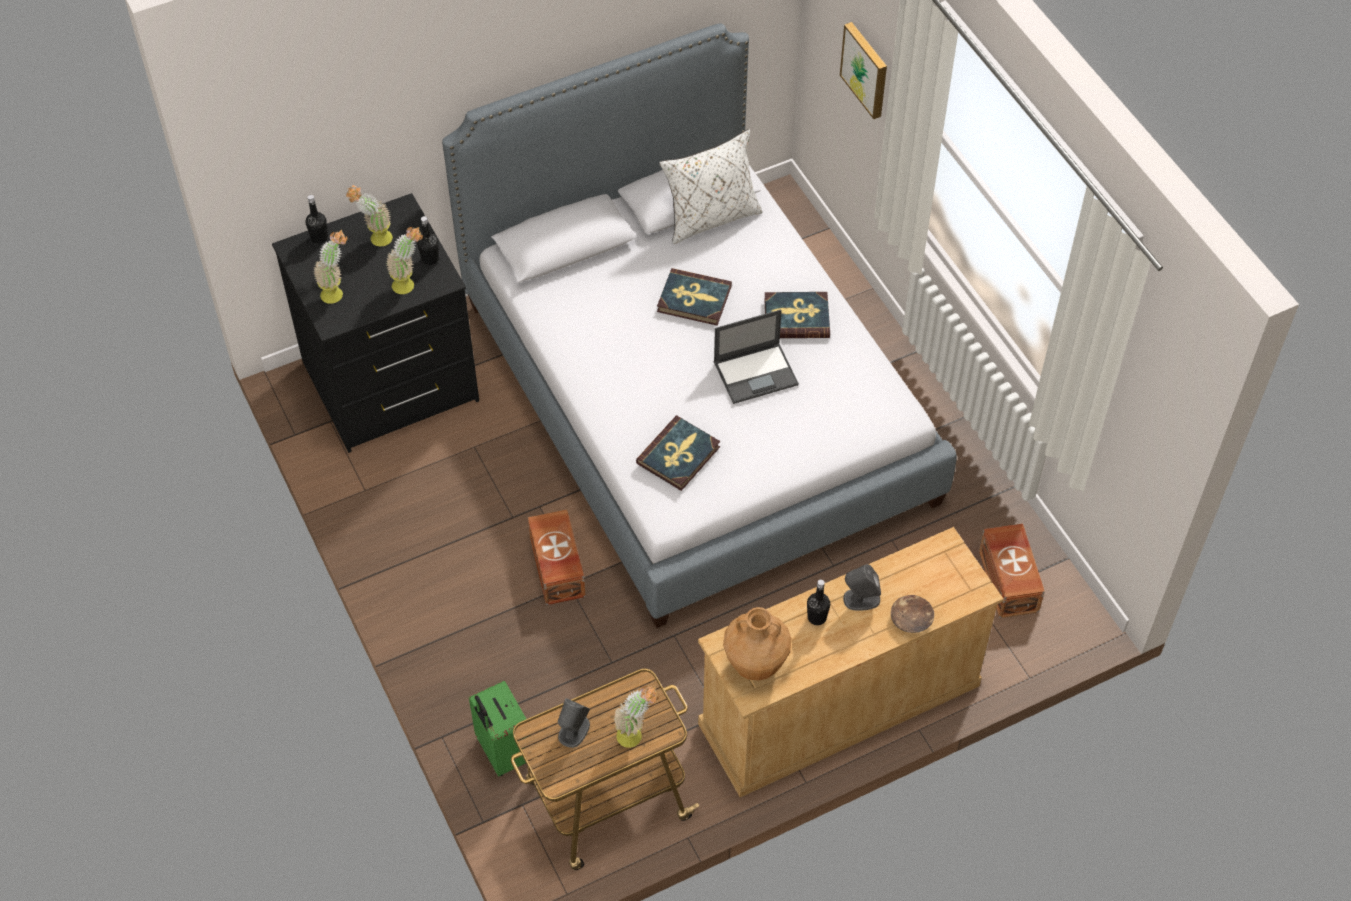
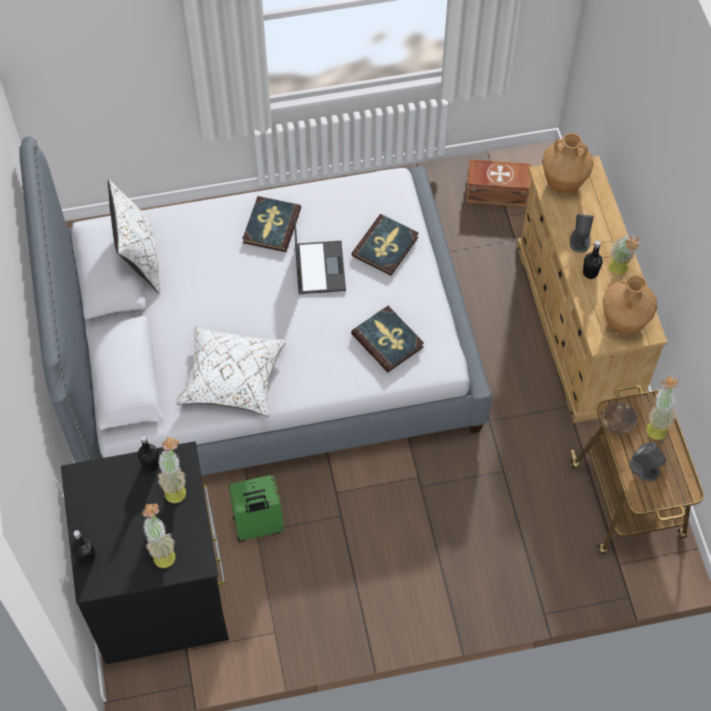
camera: 75 degrees left, 5 degrees up
(375, 240) = (109, 507): potted plant -> potted plant (619, 271)
(502, 752) = (568, 569): green suitcase -> green suitcase (258, 526)
(556, 569) = (403, 492): brown storage box -> none
(588, 331) = (232, 379): none -> white pillow
(694, 299) = (226, 292): book -> book (385, 246)
(866, 69) = (121, 59): picture -> none
(911, 618) = (604, 214): brown bowl -> brown bowl (617, 421)
(942, 566) = (563, 183): none -> brown vase

